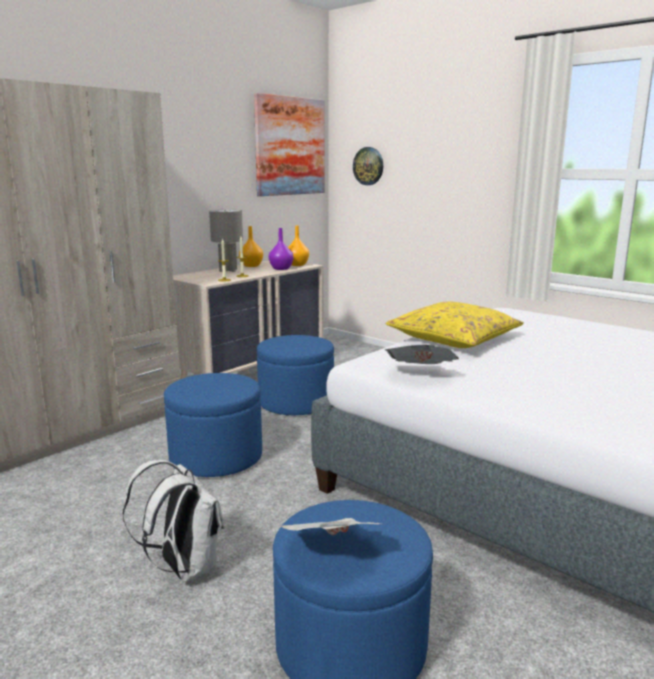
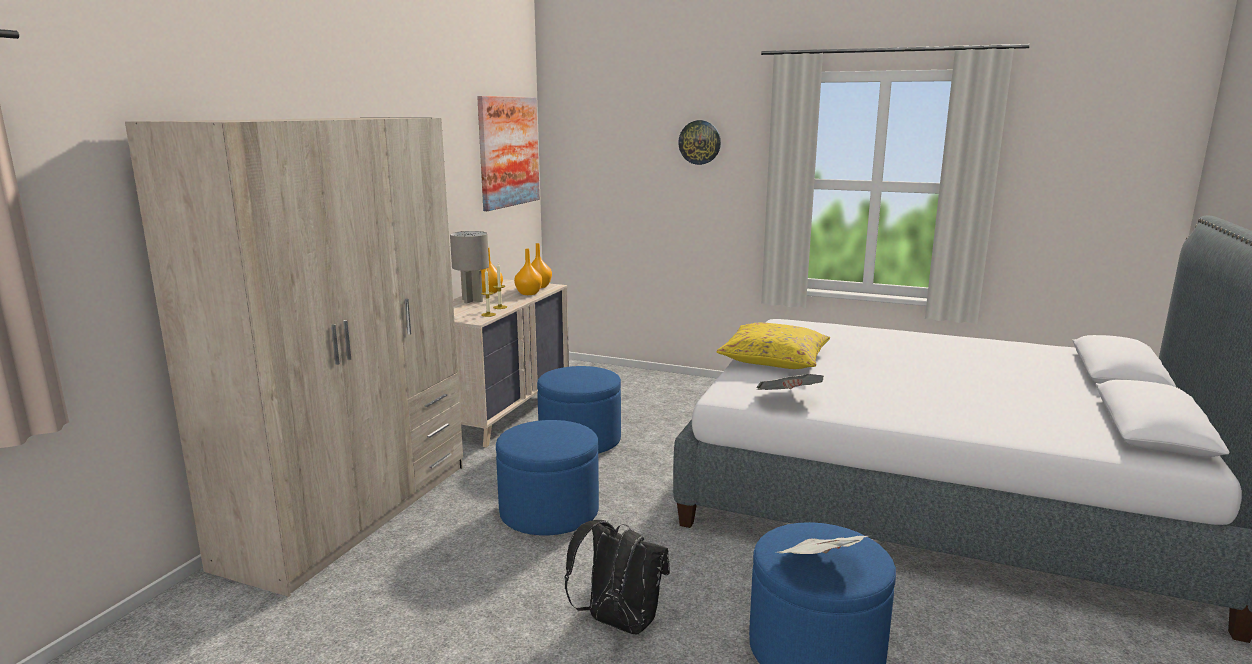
camera: 20 degrees left, 0 degrees up
(183, 568) = (618, 623): white backpack -> black backpack
(281, 268) = (528, 293): purple vase -> orange vase
(368, 166) = (592, 170): wall clock -> wall clock (699, 142)

